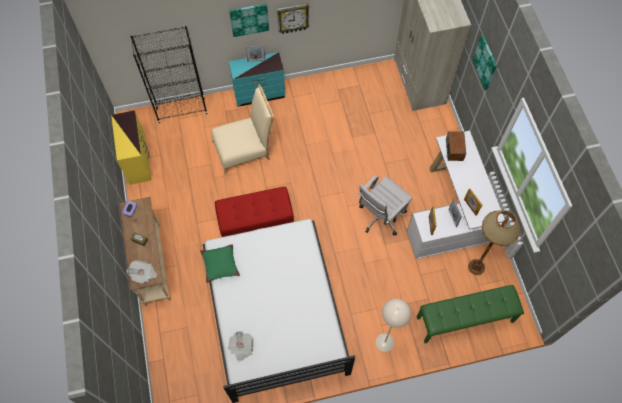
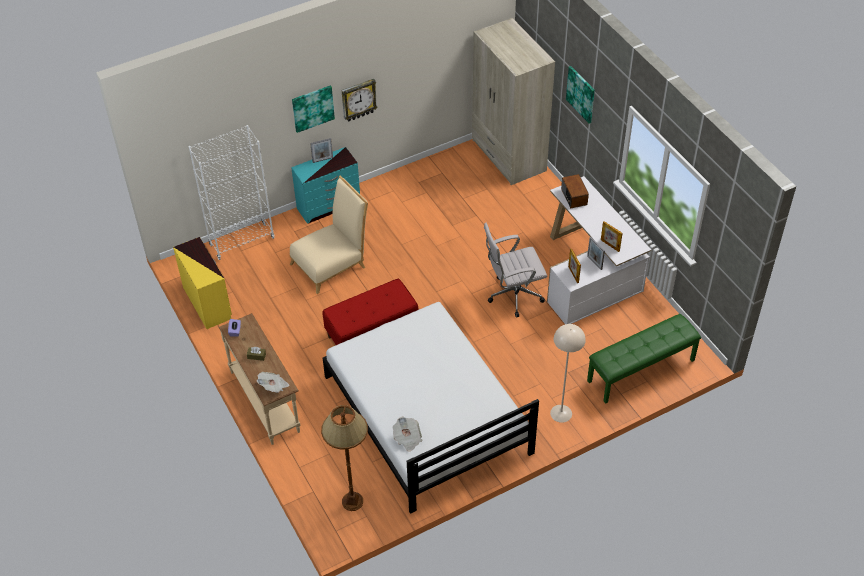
camera: 15 degrees left, 15 degrees down
(182, 110) = (242, 241): black bookcase -> white bookcase
(220, 264) = (353, 367): green pillow -> none
(380, 217) = (512, 296): white office chair -> white office chair turned 45 degrees clockwise
(476, 267) = (635, 318): brown floor lamp -> brown floor lamp (352, 501)

